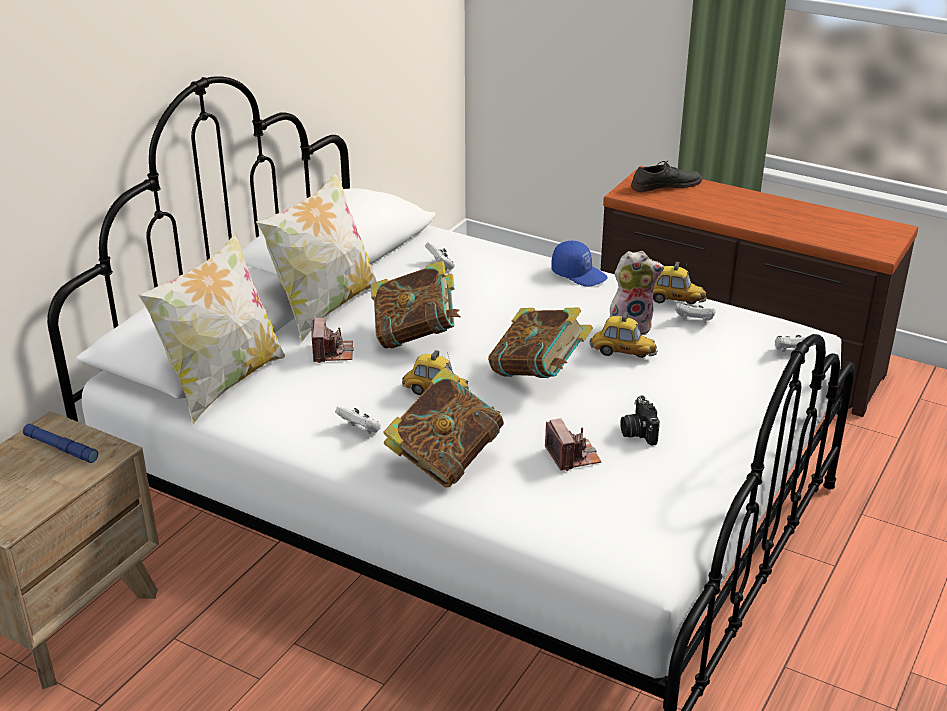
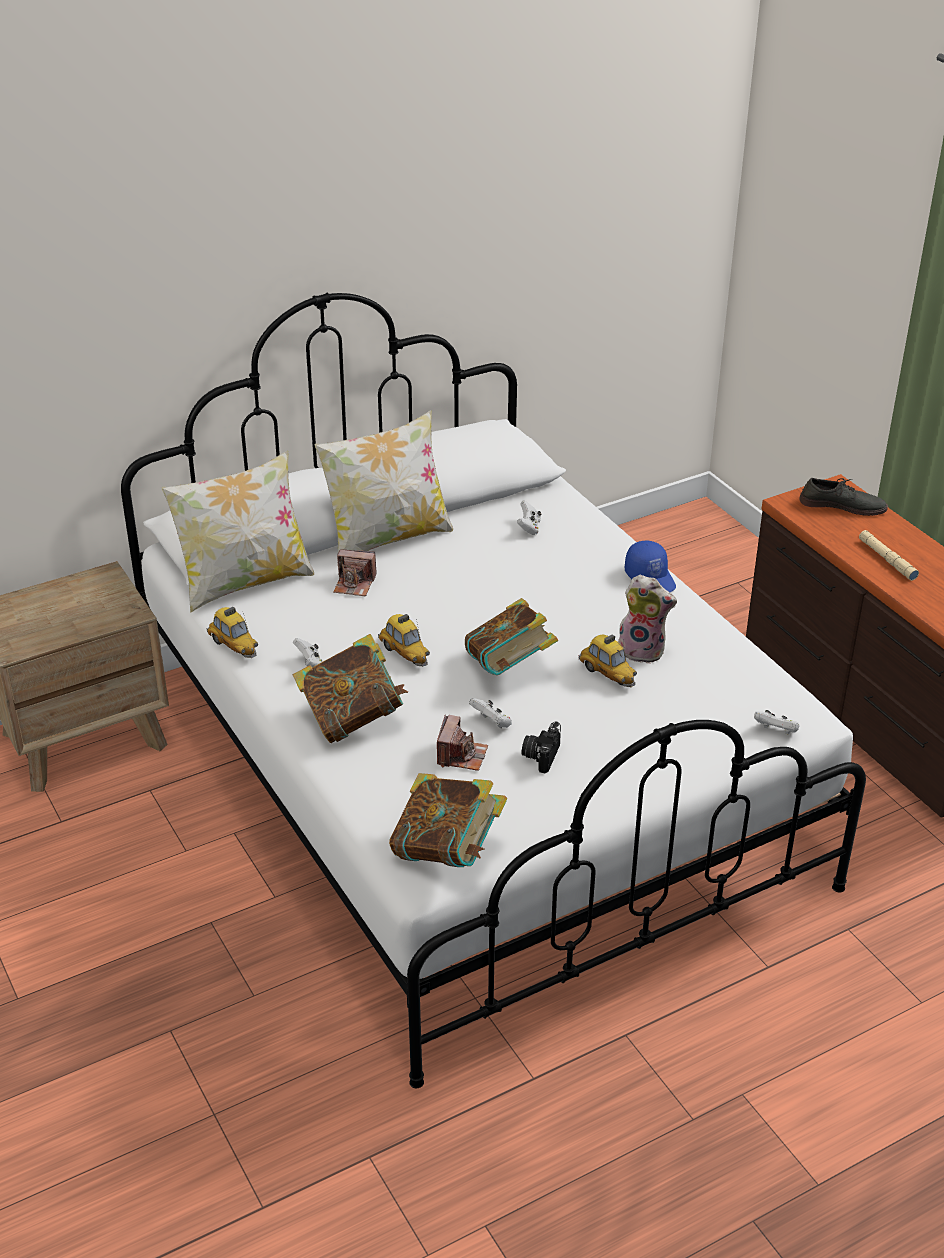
camera: 30 degrees right, 5 degrees up
(61, 448) = (98, 597): blue flashlight -> none
(332, 352) = (354, 584): camera -> camera turned 75 degrees clockwise
(415, 336) = (439, 592): book -> book (448, 851)
(673, 301) = (714, 637): toy car -> toy car (234, 646)
(694, 321) = (712, 665): white game controller -> white game controller (492, 723)
(737, 211) = (887, 559): none -> beige flashlight

